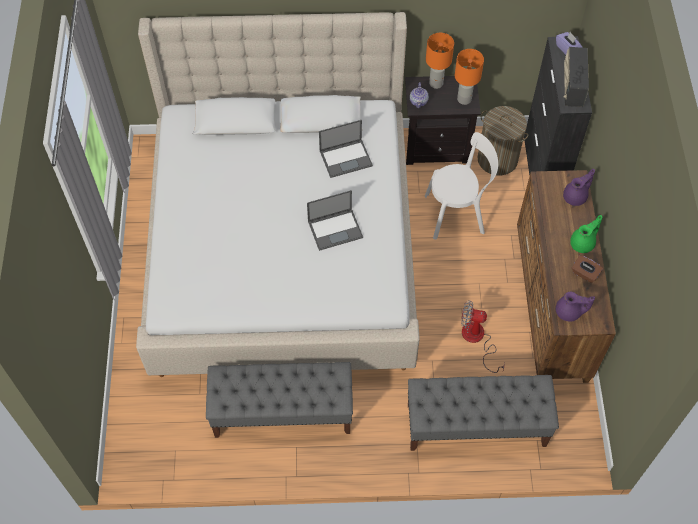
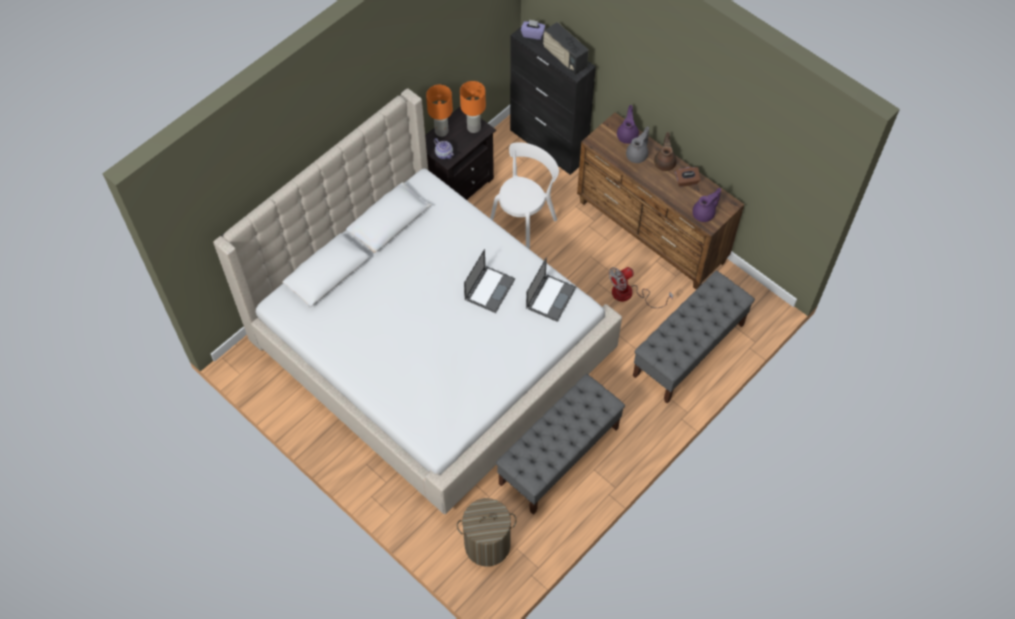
camera: 45 degrees left, 0 degrees up
(346, 158) = (440, 234): laptop -> laptop (551, 297)
(497, 159) = (509, 160): laundry basket -> laundry basket (487, 545)
(566, 219) = (637, 155): none -> grey teapot
(583, 243) = (665, 162): green teapot -> brown teapot

